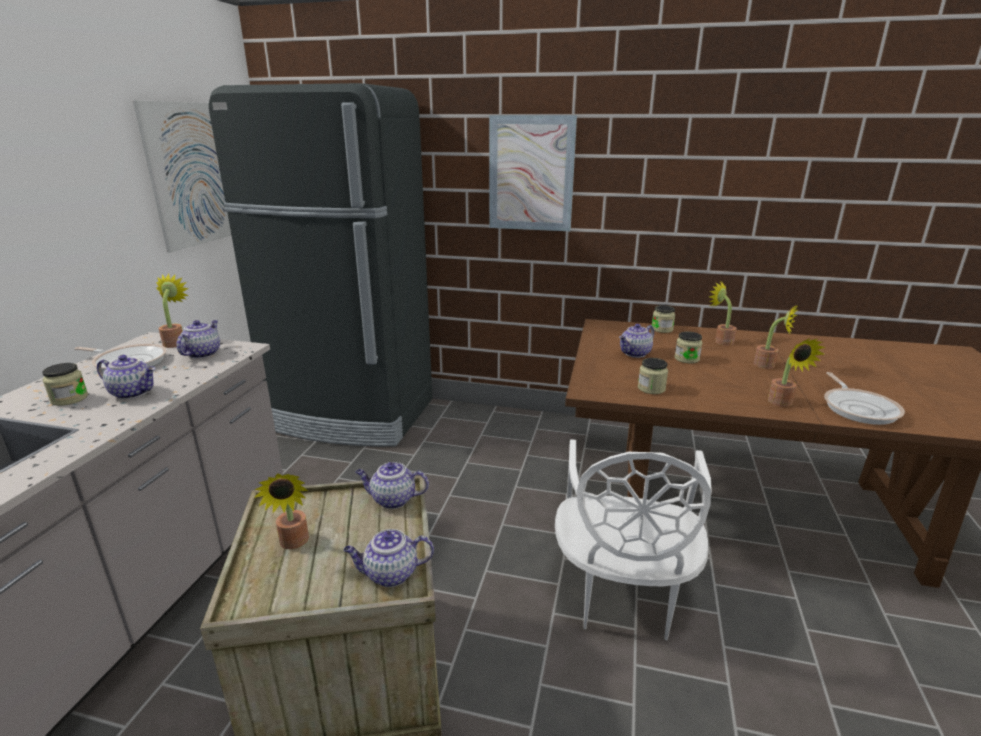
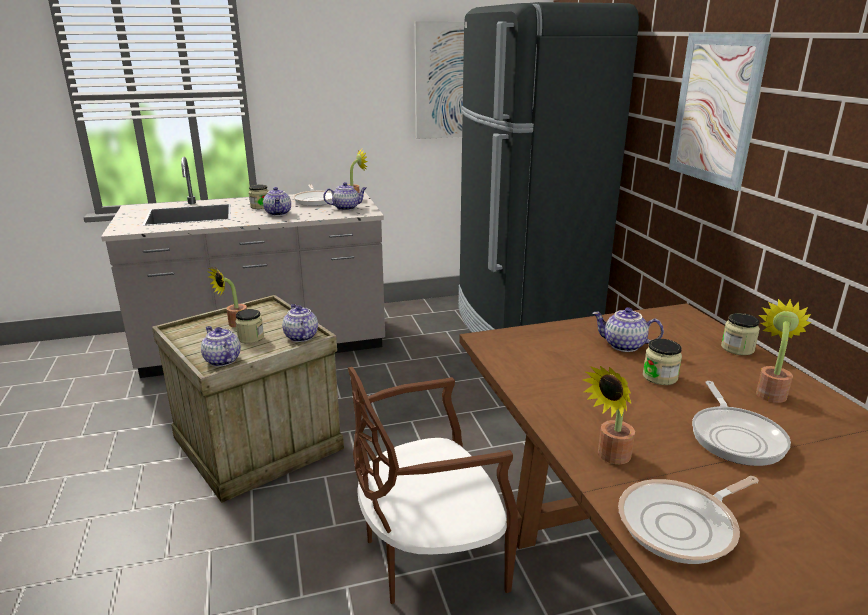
camera: 60 degrees right, 0 degrees up
(622, 595) = (429, 556): white chair -> brown chair
(651, 388) = (537, 369): jar -> jar (251, 338)
(768, 365) = (735, 437): potted plant -> frying pan

